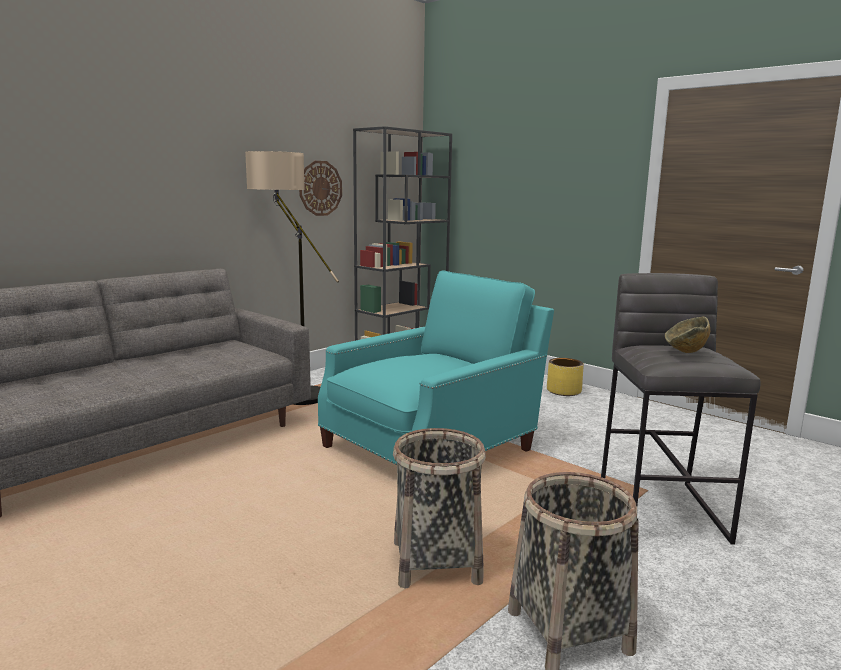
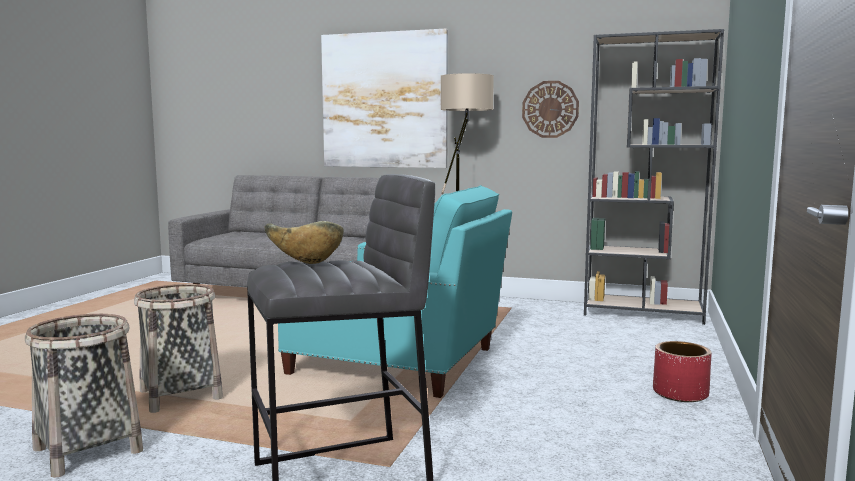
camera: 65 degrees right, 5 degrees down
(152, 173) = (384, 100): none -> picture
(564, 391) = (680, 393): yellow planter -> red planter

